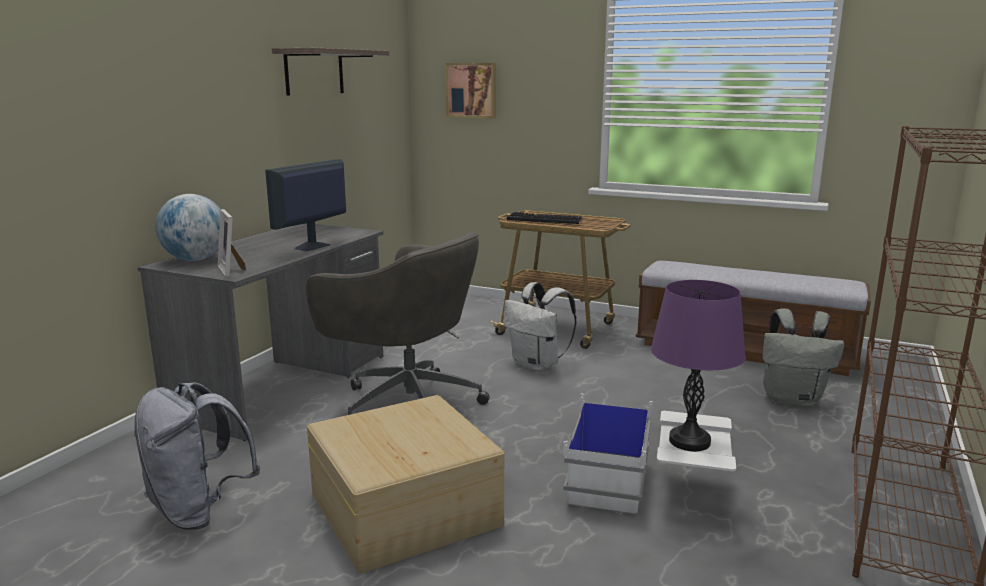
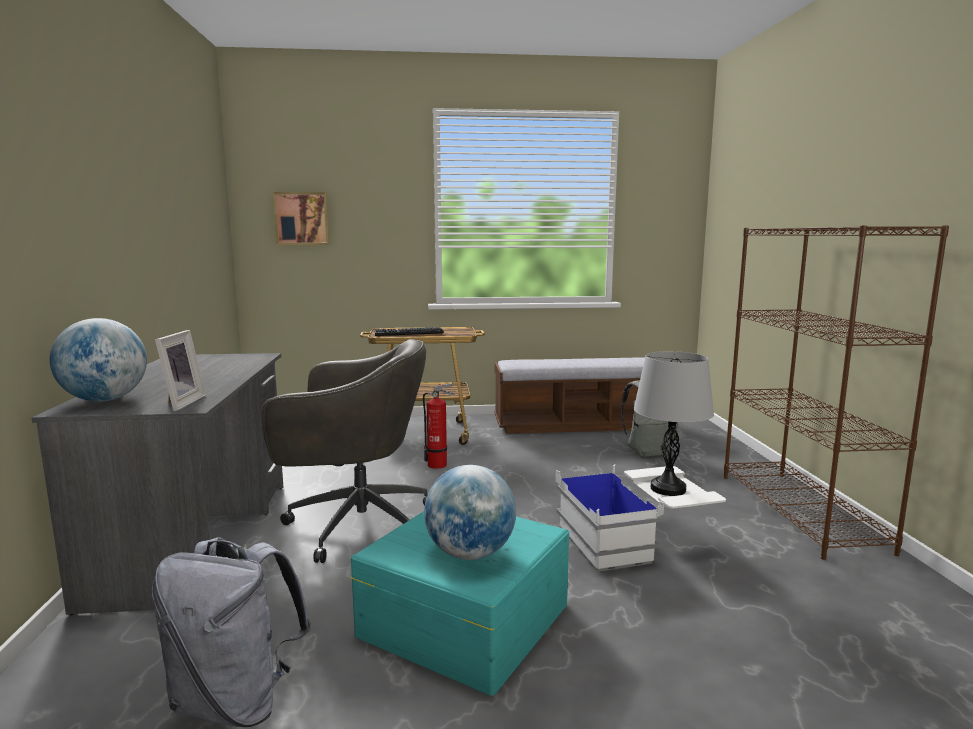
camera: 30 degrees left, 5 degrees down
(233, 270) = (179, 403): picture frame -> picture frame turned 120 degrees counterclockwise
(311, 246) = (231, 373): monitor -> none
(314, 72) = (166, 190): shelf -> none
(391, 448) = (470, 554): none -> globe
(404, 508) = (464, 618): beige storage box -> turquoise storage box
(538, 365) = (439, 465): white backpack -> fire extinguisher
(689, 441) = (668, 489): purple table lamp -> grey table lamp

